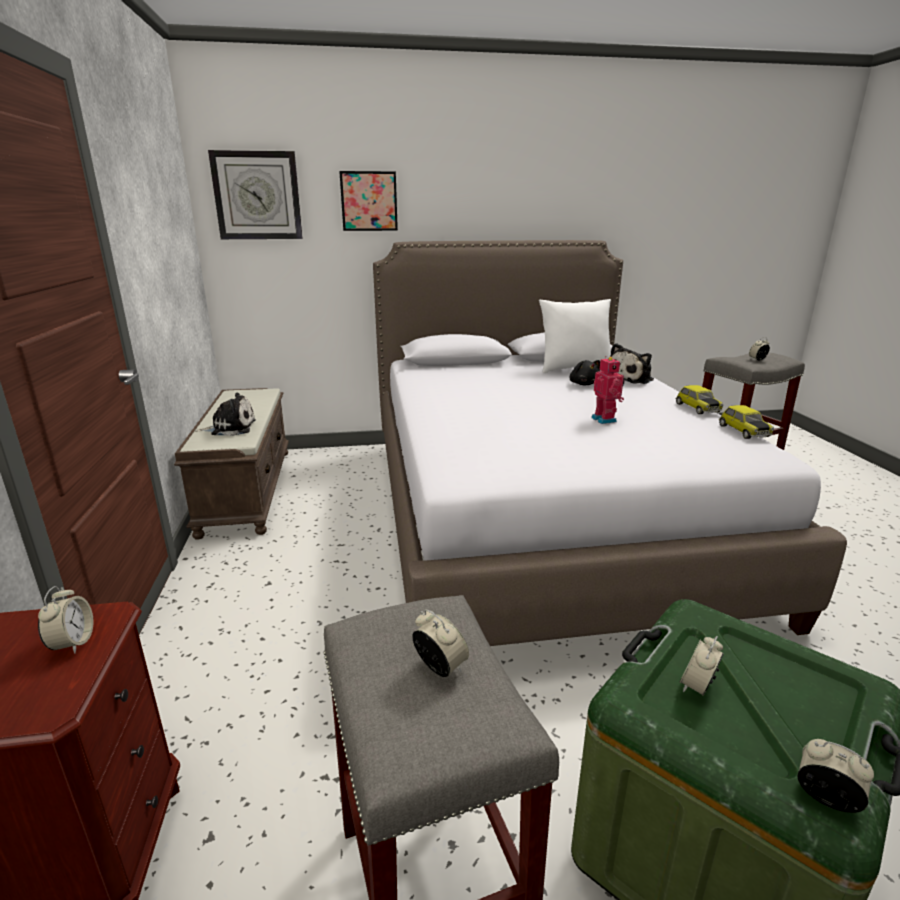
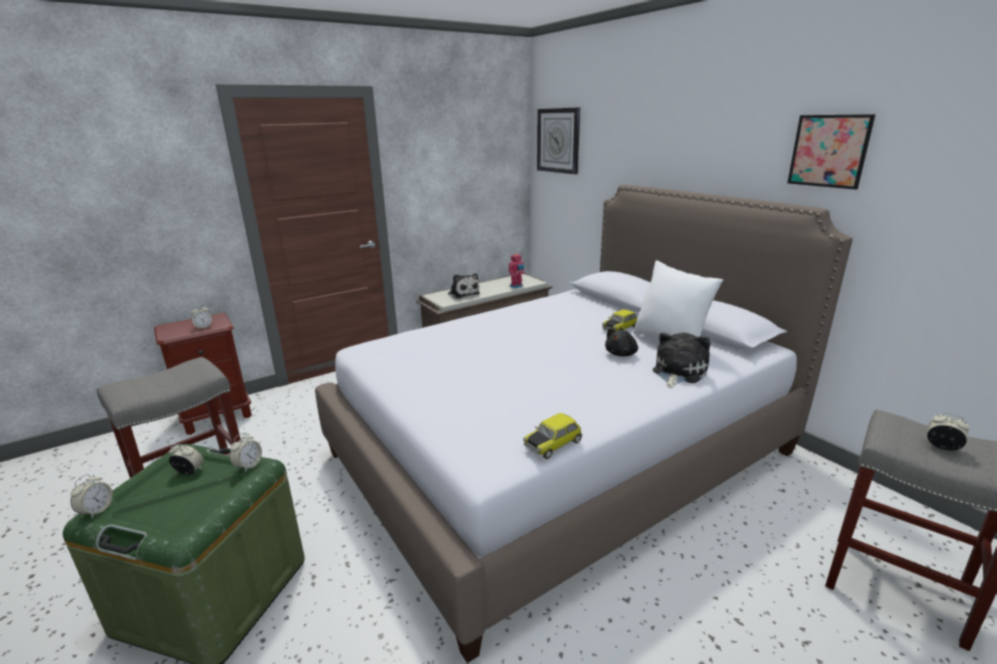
camera: 65 degrees right, 0 degrees up
(369, 201) = (619, 147): picture -> picture (829, 151)
(440, 667) = (164, 381): alarm clock -> alarm clock (248, 465)
(605, 419) = (520, 376): toy robot -> toy robot (517, 286)
(631, 378) = (677, 372): plush toy -> plush toy turned 105 degrees clockwise
(696, 408) = (608, 414): toy car -> toy car (620, 328)

